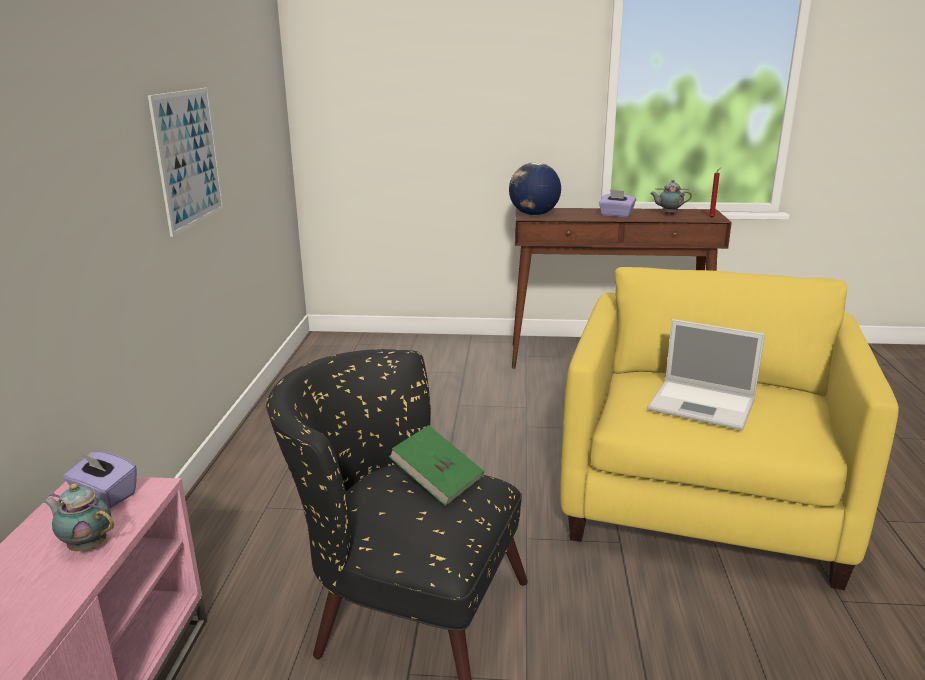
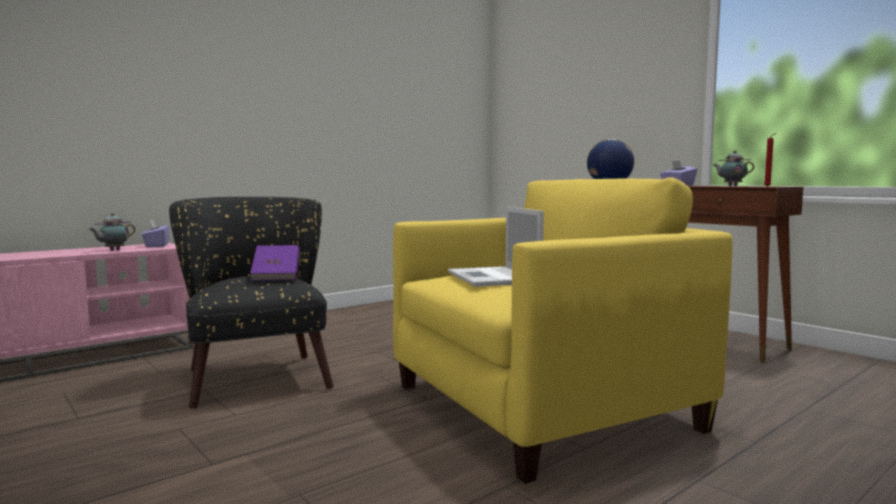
camera: 45 degrees right, 15 degrees down
(86, 545) = (113, 250): teapot -> teapot turned 120 degrees counterclockwise
(188, 158) = (343, 119): picture -> none
(437, 481) = (276, 276): green book -> purple book

